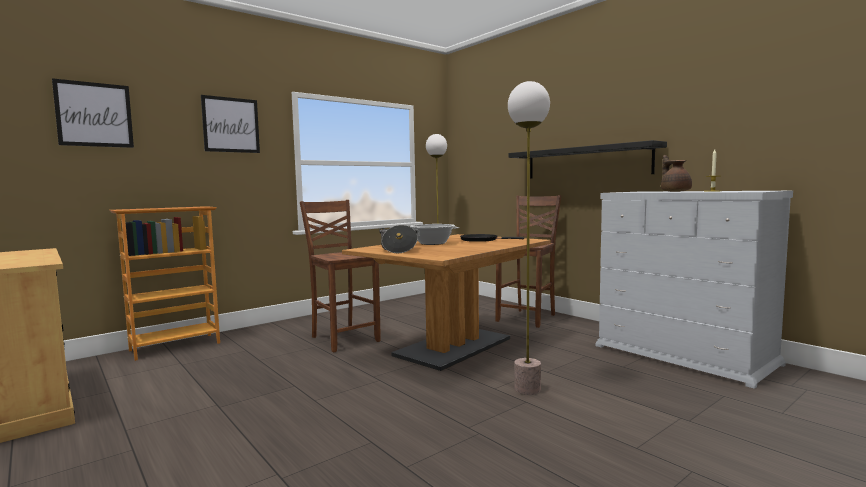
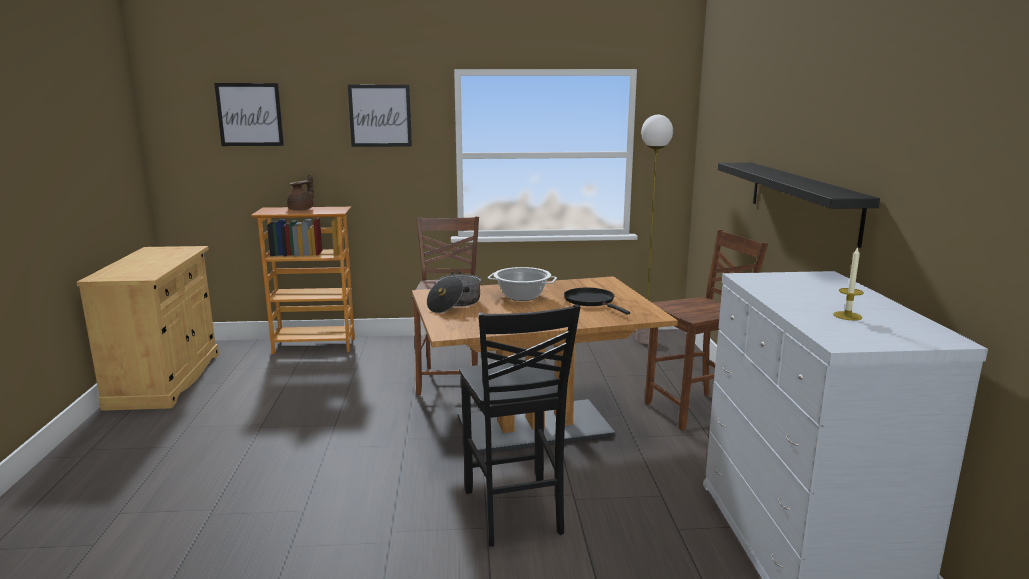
camera: 35 degrees right, 10 degrees up
(527, 389) = (514, 513): floor lamp -> black chair
(675, 191) = (801, 300): brown teapot -> brown teapot (302, 209)

